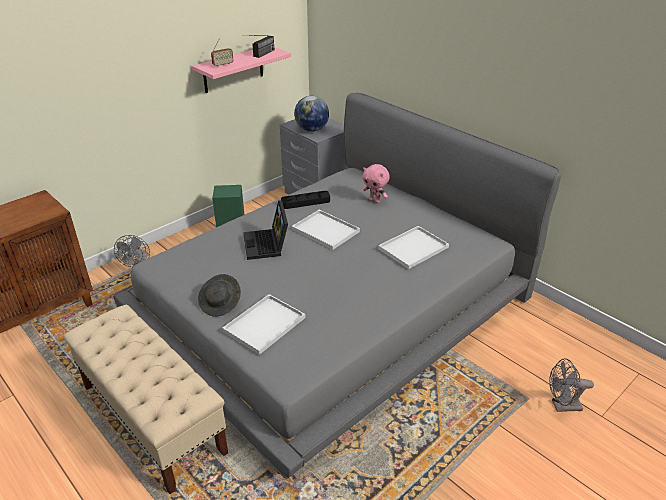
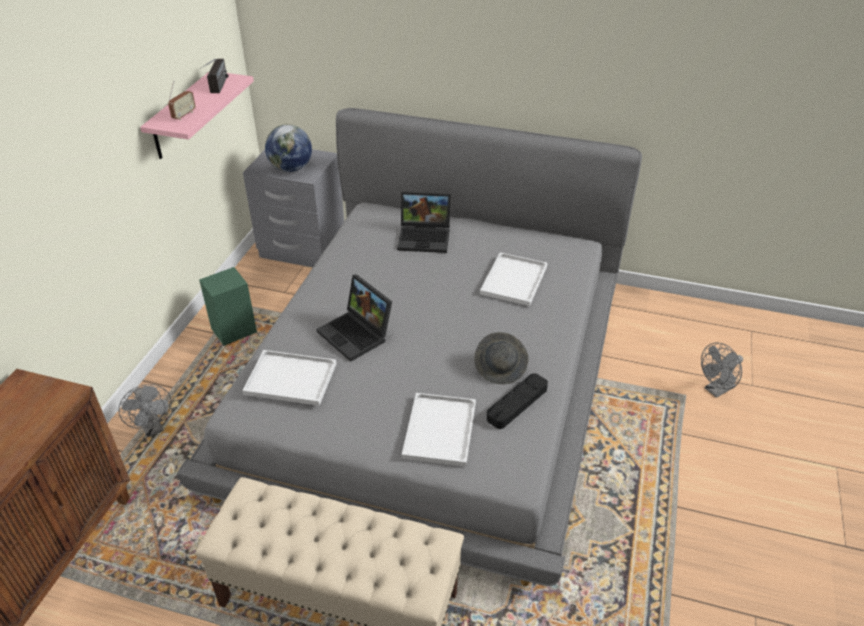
camera: 30 degrees left, 5 degrees up
(220, 303) = (367, 427): grey hat -> grey hat (501, 367)
(305, 202) = (349, 265): black tray -> black tray (517, 403)
(327, 230) = (406, 292): white tray -> white tray (292, 378)
(375, 201) = (425, 237): pink plush toy -> laptop

